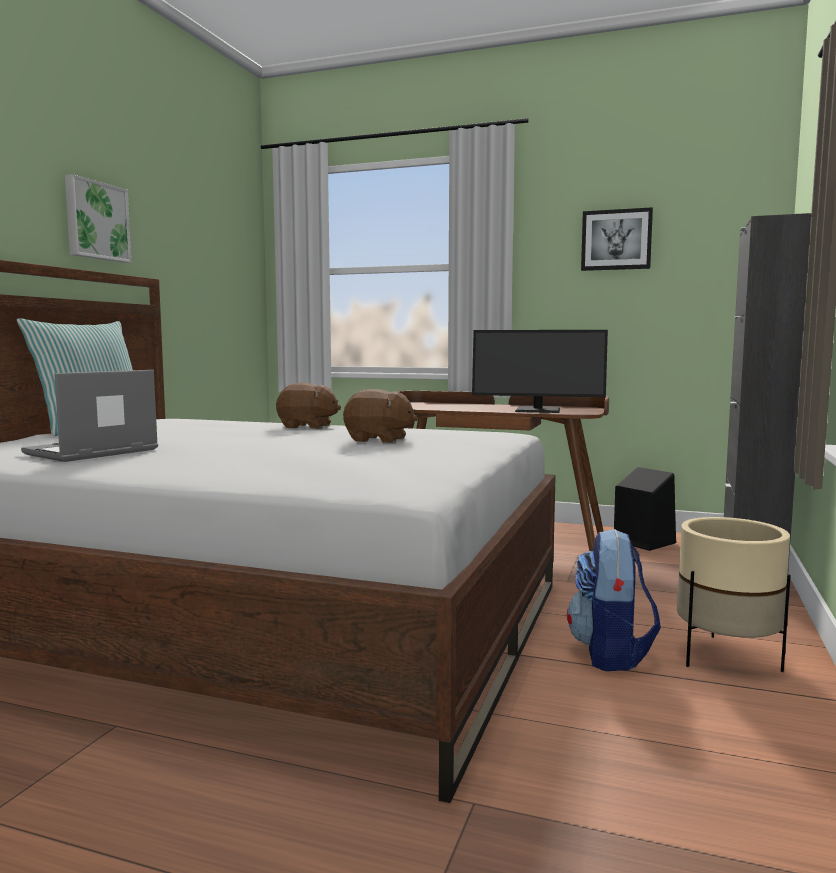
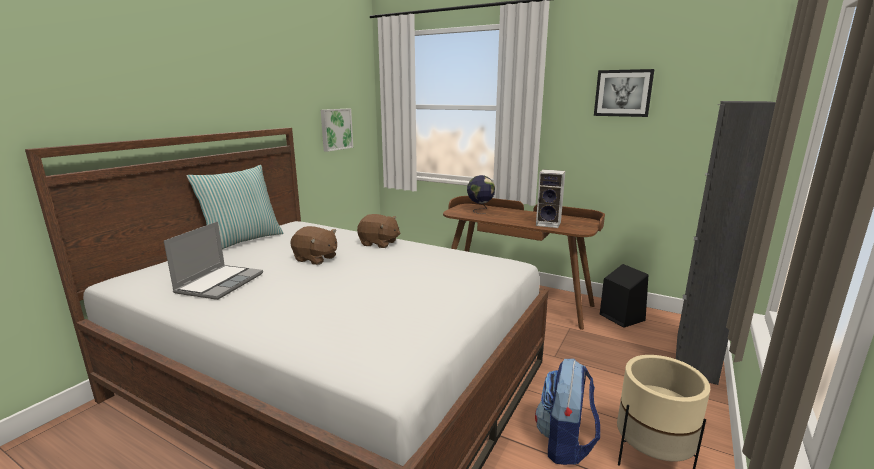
camera: 10 degrees right, 10 degrees up
(91, 452) = (220, 283): laptop -> laptop turned 150 degrees clockwise
(96, 221) = (244, 94): picture -> picture (335, 129)
(379, 440) = (415, 272): brown plush toy -> brown plush toy (316, 259)
(434, 405) = (480, 210): none -> globe
(537, 410) = (549, 224): monitor -> speaker

